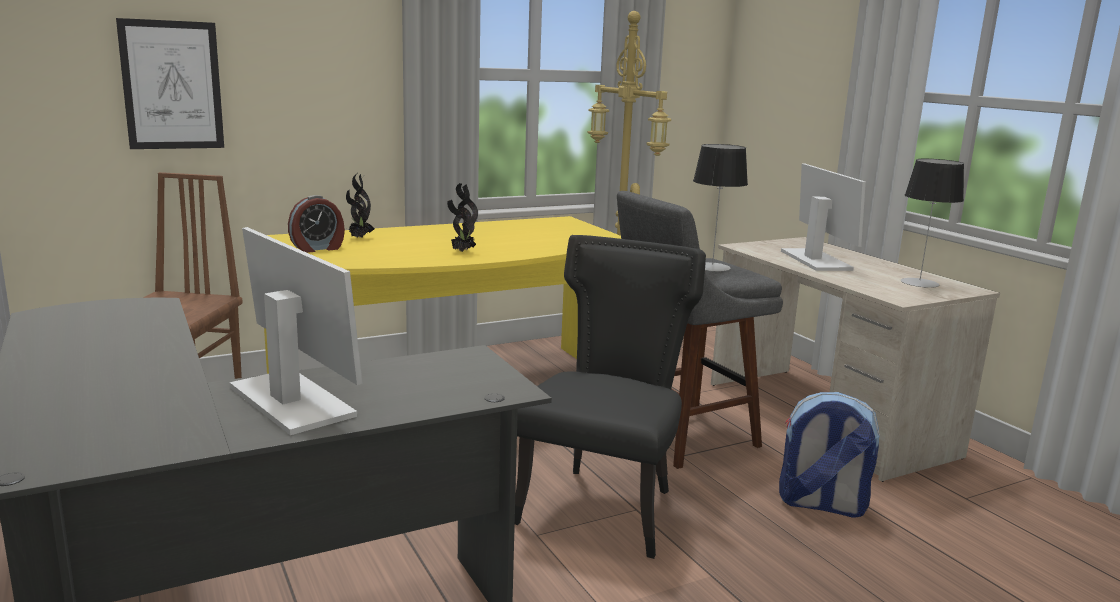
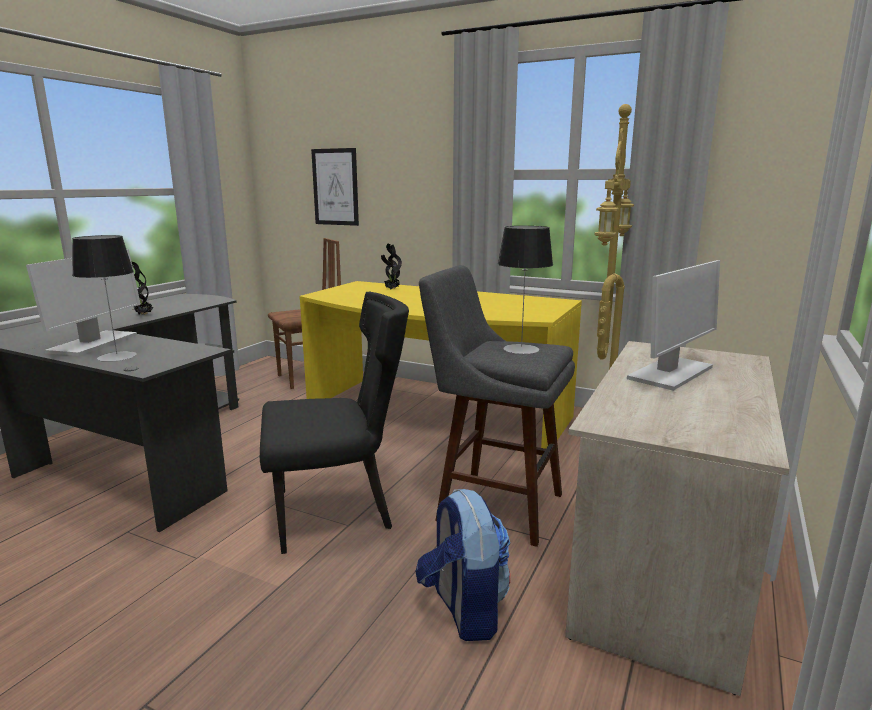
camera: 55 degrees right, 0 degrees up
(318, 248) = (351, 290): alarm clock -> none
(462, 251) = (408, 305): potted plant -> potted plant (143, 315)
(919, 283) = (704, 422): table lamp -> table lamp (117, 356)

